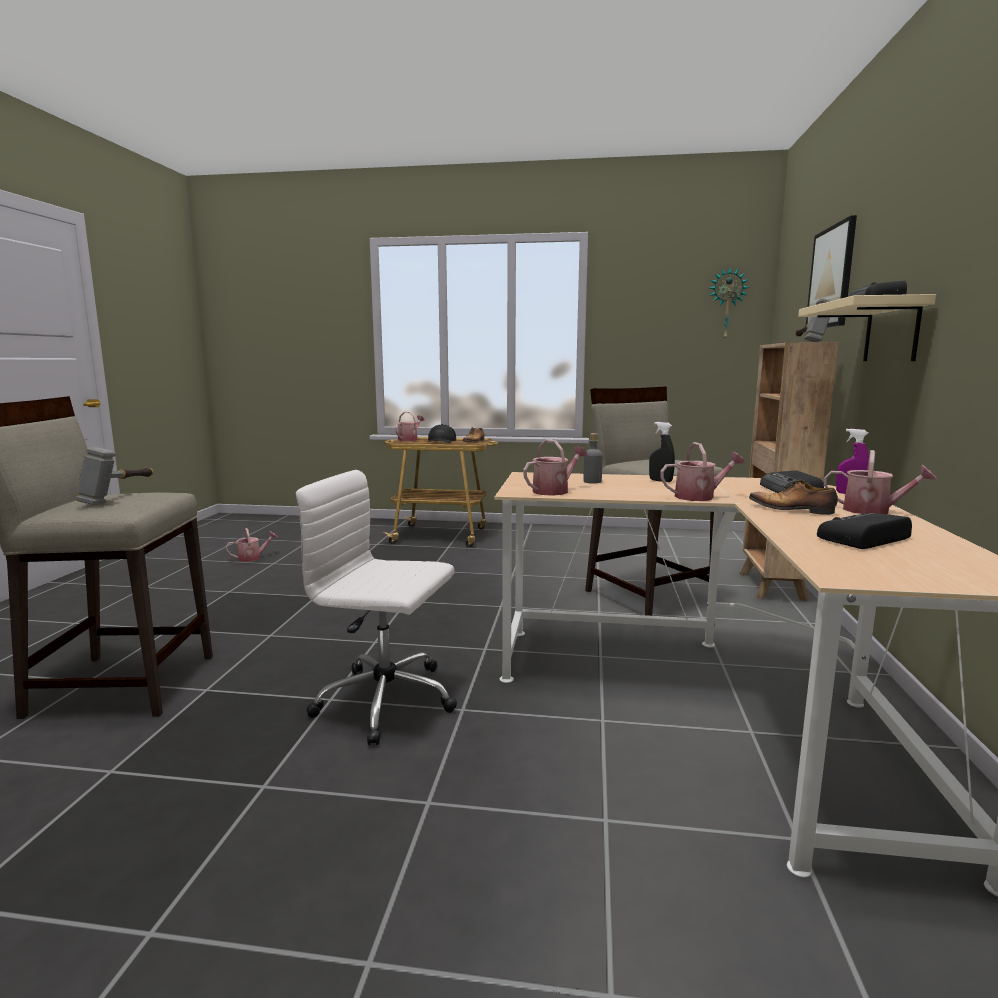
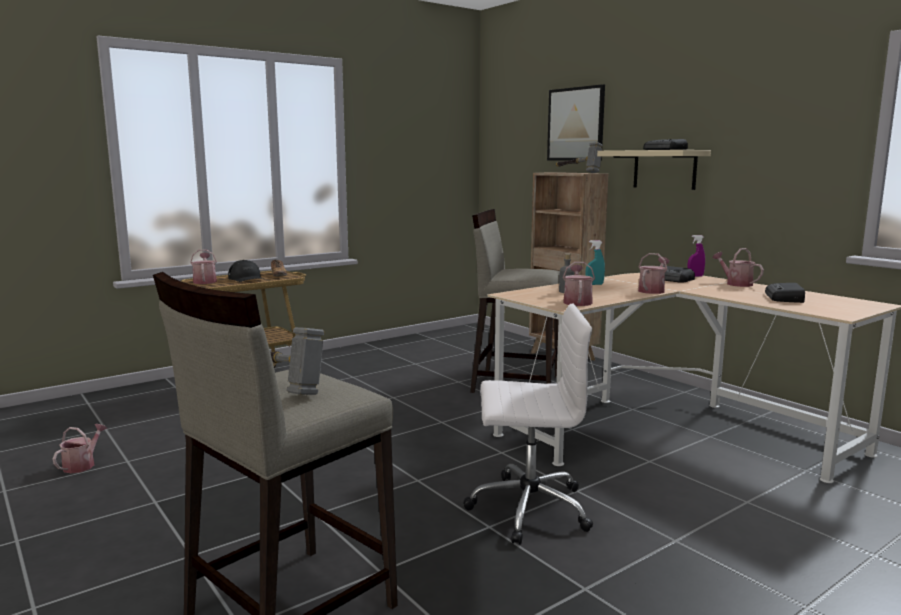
camera: 45 degrees left, 0 degrees up
(388, 701) = (527, 508): white office chair -> white office chair turned 150 degrees counterclockwise
(660, 481) = (594, 284): black spray bottle -> turquoise spray bottle
(727, 304) = (450, 133): wall clock -> none
(792, 510) = (712, 289): shoe -> none
(873, 511) = (736, 283): watering can -> watering can turned 105 degrees counterclockwise

